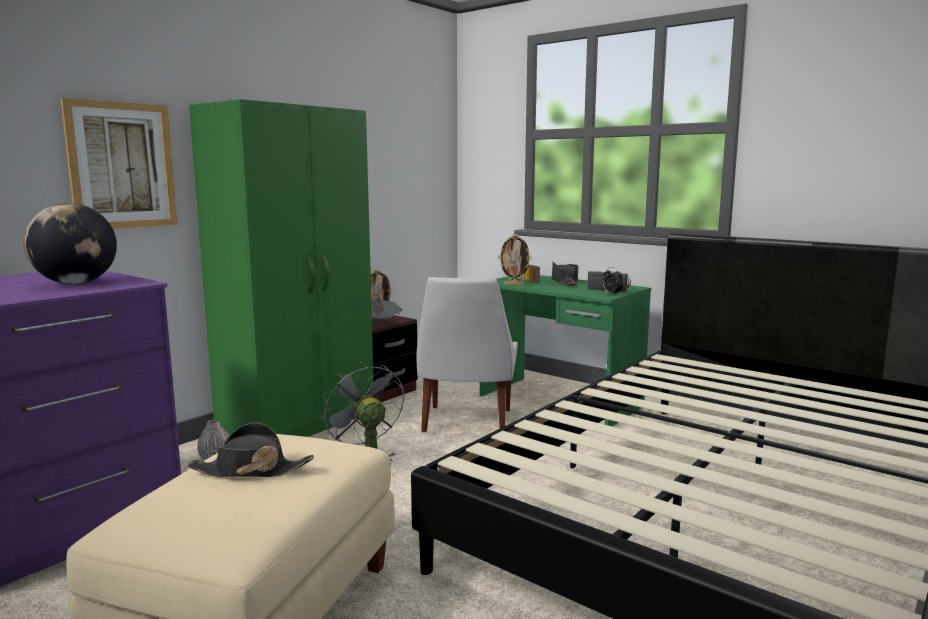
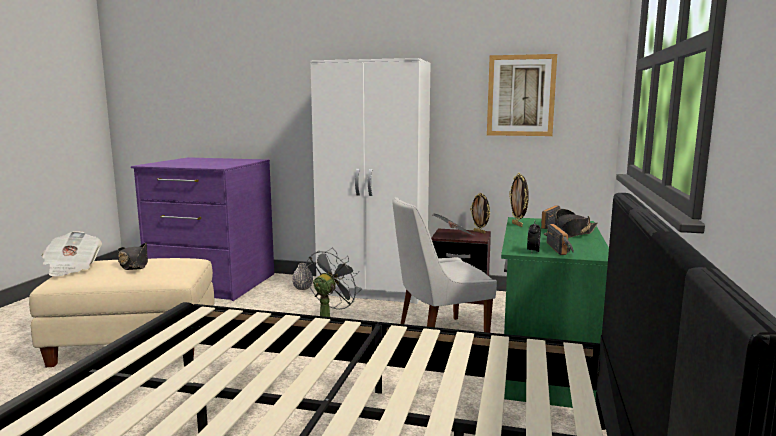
camera: 65 degrees right, 0 degrees up
(75, 283) = (213, 164): globe -> none
(122, 165) = (293, 104): picture -> picture (521, 95)
(179, 525) = (72, 268): none -> newspaper
(299, 424) = (374, 291): green wardrobe -> white wardrobe

